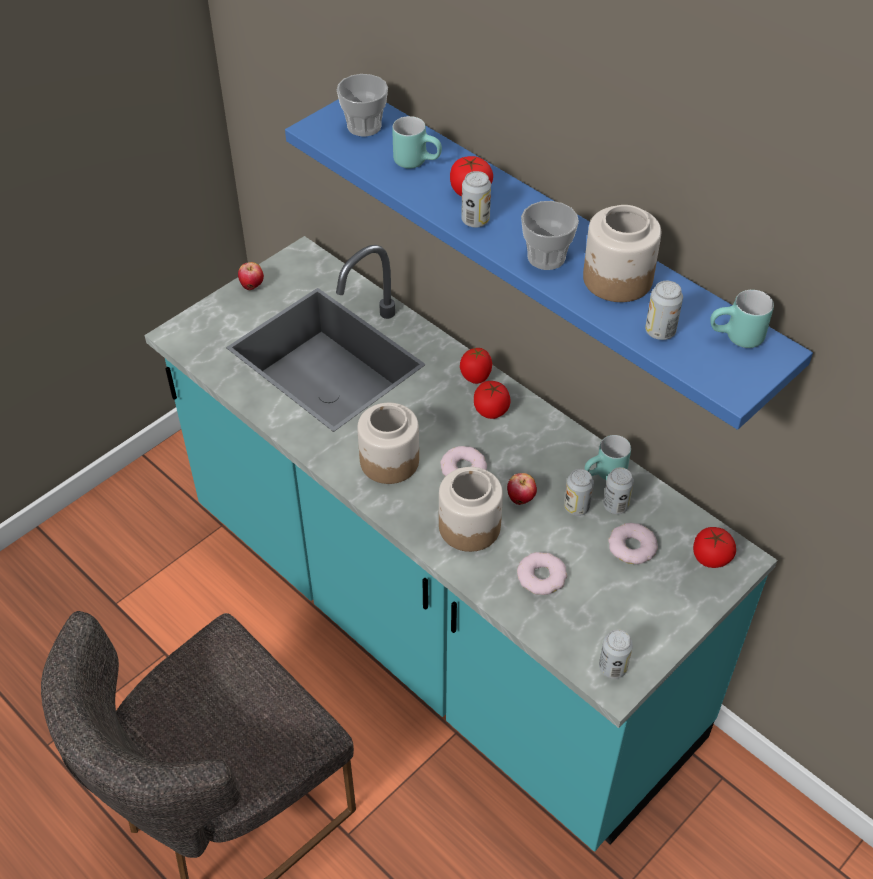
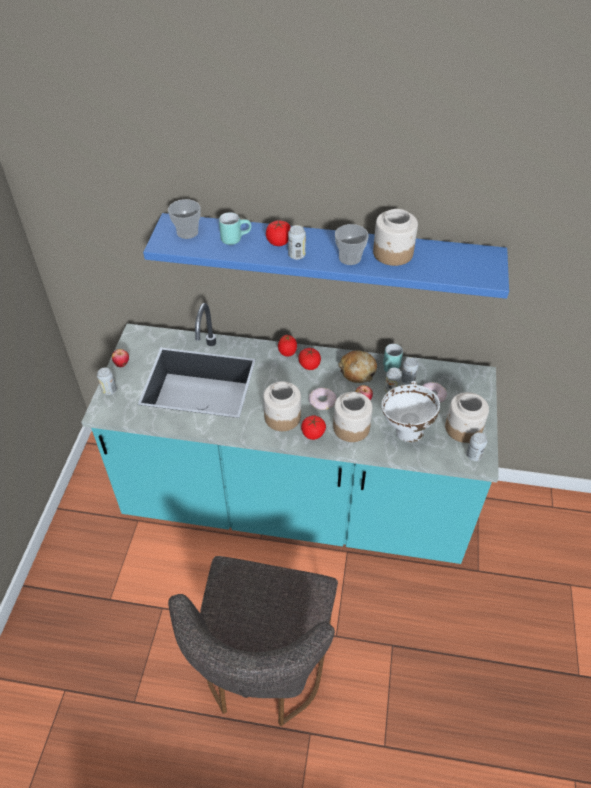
camera: 35 degrees left, 0 degrees up
(541, 576) = (405, 432): donut -> white bowl
(552, 454) = (357, 371): none -> bread
(633, 620) = (463, 428): none -> jar
(660, 331) = (436, 268): can -> can (109, 390)
(711, 557) = (469, 381): tomato -> tomato (313, 433)
(736, 339) = (471, 256): turquoise mug -> none

